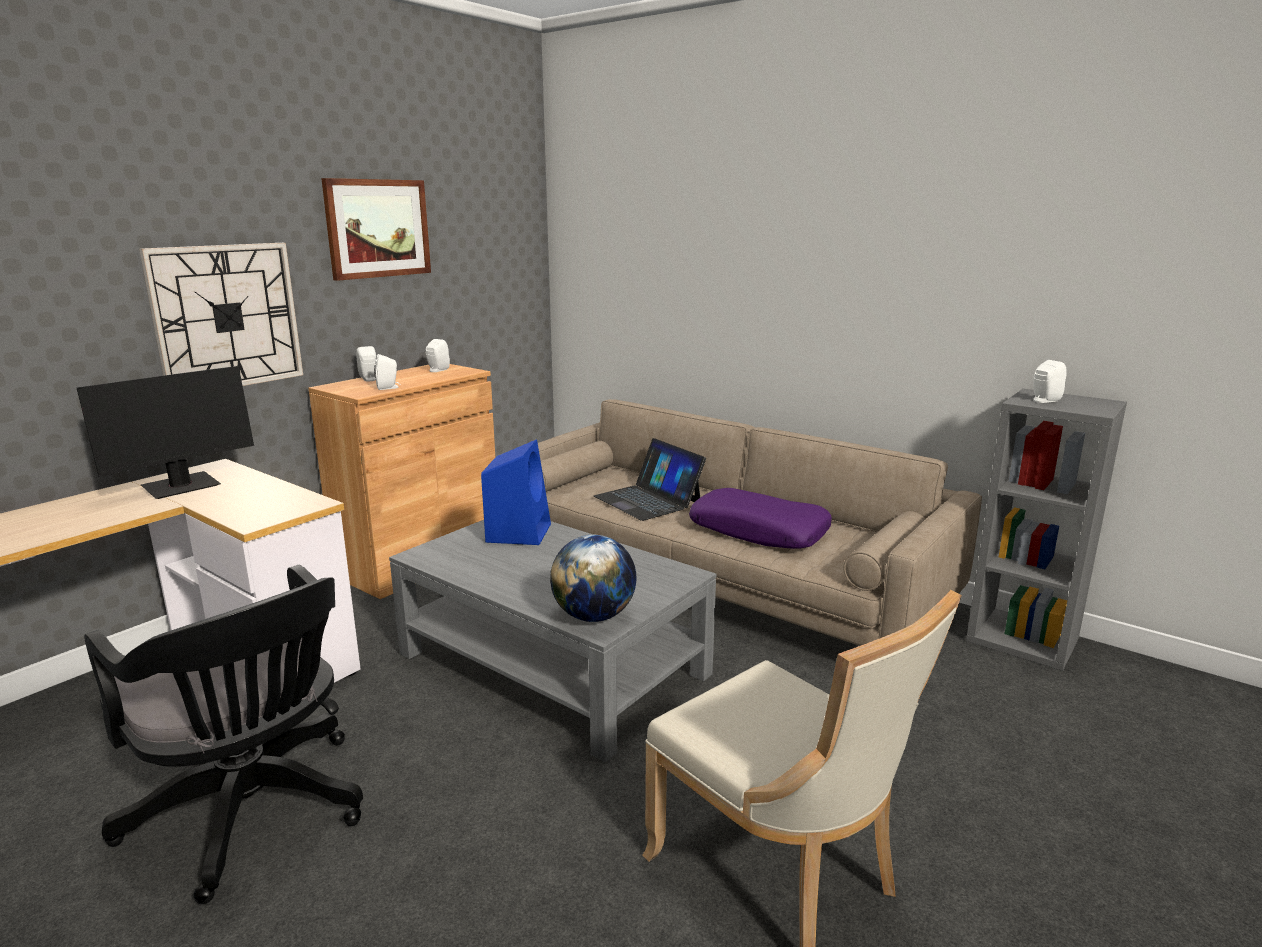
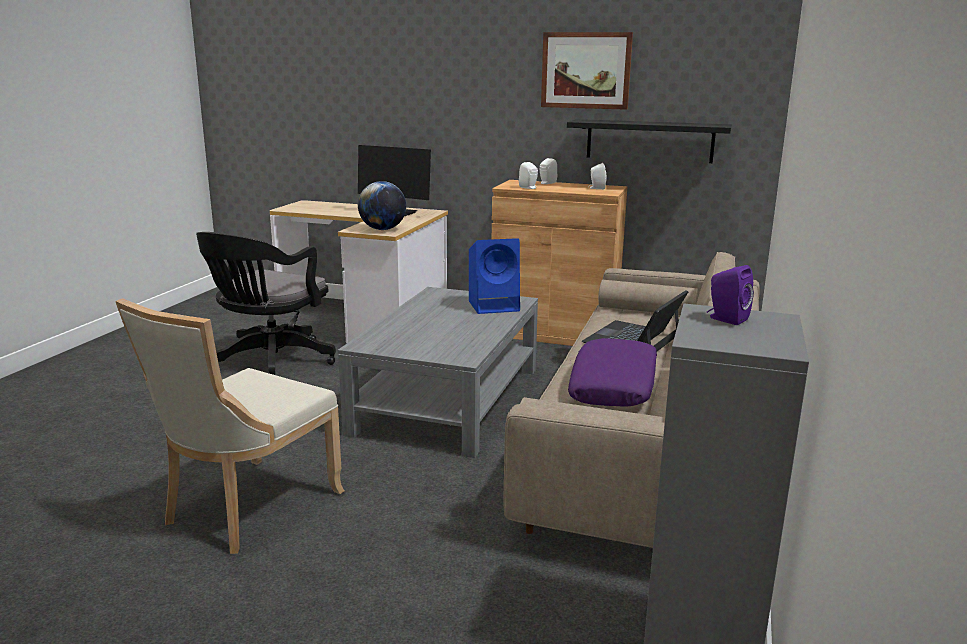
camera: 70 degrees right, 0 degrees up
(227, 317) = (465, 122): wall clock -> none
(452, 306) = (649, 141): none -> black shelf
(594, 616) = (377, 341): globe -> globe (382, 229)
(1043, 401) = (725, 319): white speaker -> purple speaker

